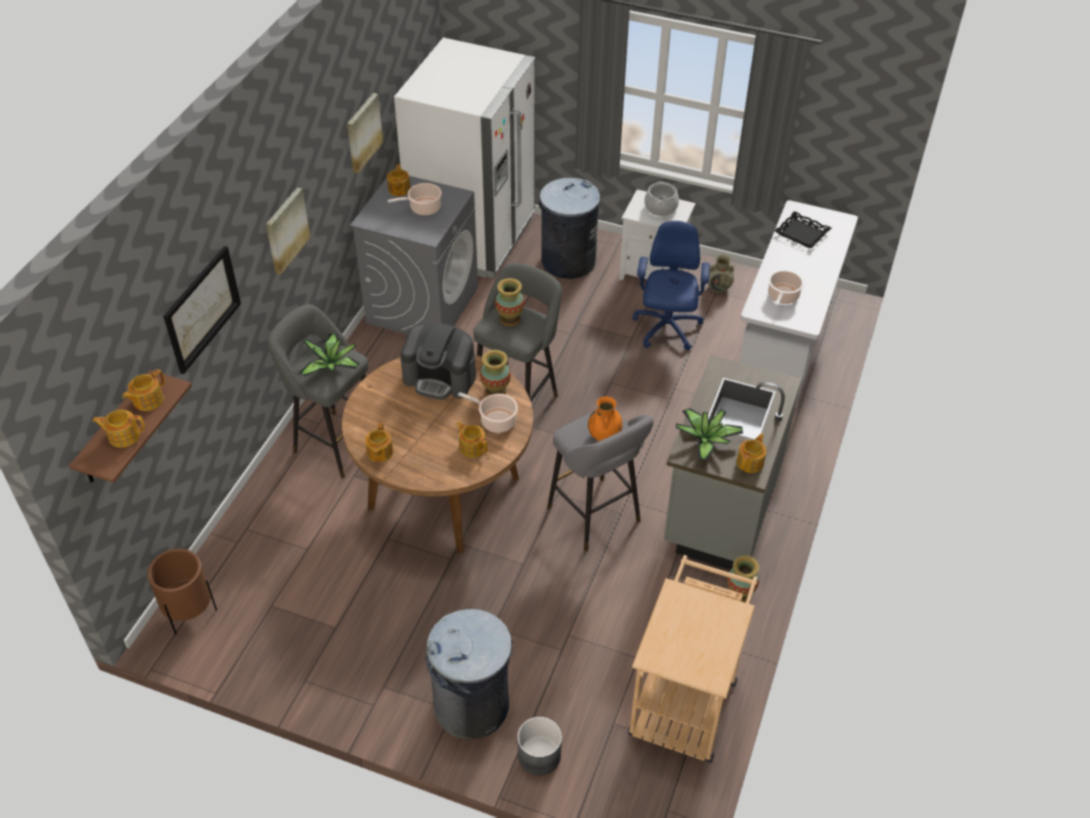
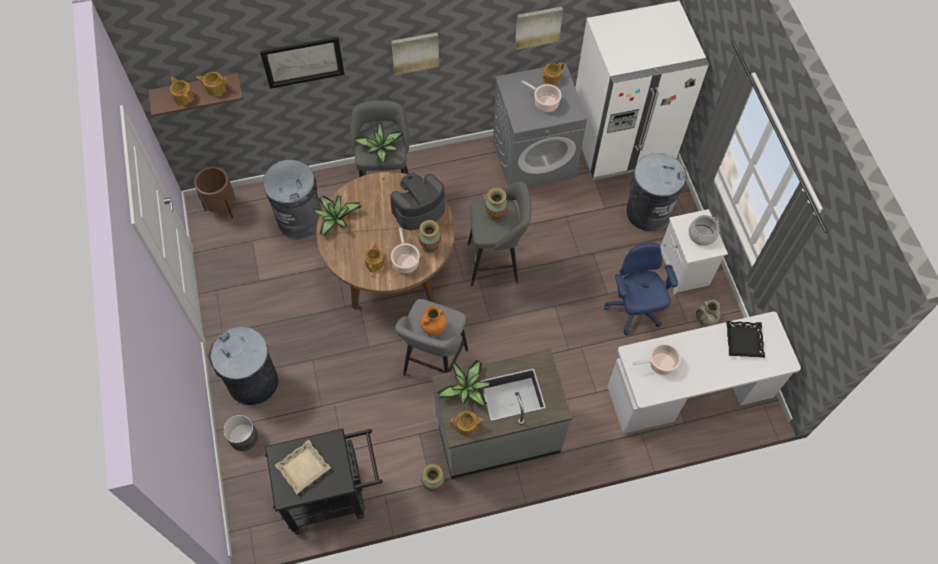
camera: 55 degrees right, 15 degrees up
(291, 542) = (300, 219): none -> grey trash can
(379, 452) = (335, 218): teapot -> potted plant
(440, 377) = (418, 209): coffee machine -> coffee machine turned 75 degrees clockwise
(666, 329) = (634, 310): blue office chair -> blue office chair turned 75 degrees counterclockwise
(685, 697) = (333, 494): beige cart -> black cart
(689, 640) = (303, 467): none -> beige tray

